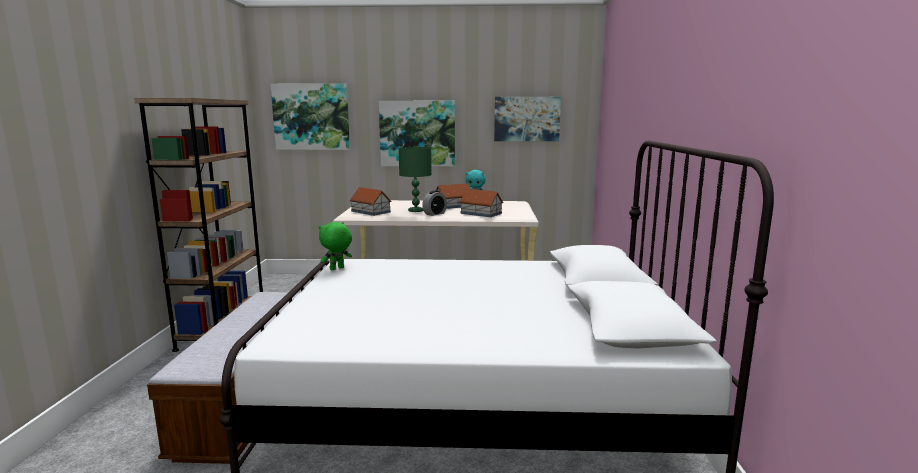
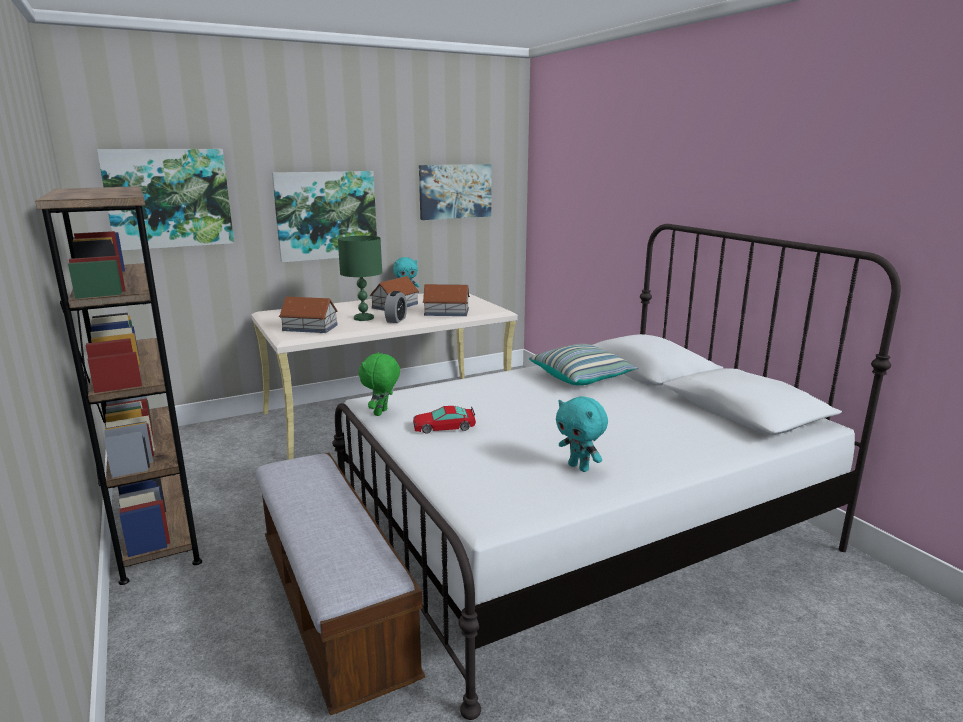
camera: 30 degrees left, 5 degrees up
(358, 284) = (444, 426): none -> toy car
(397, 329) = (579, 467): none -> turquoise plush toy
(523, 273) = (582, 377): none -> pillow

